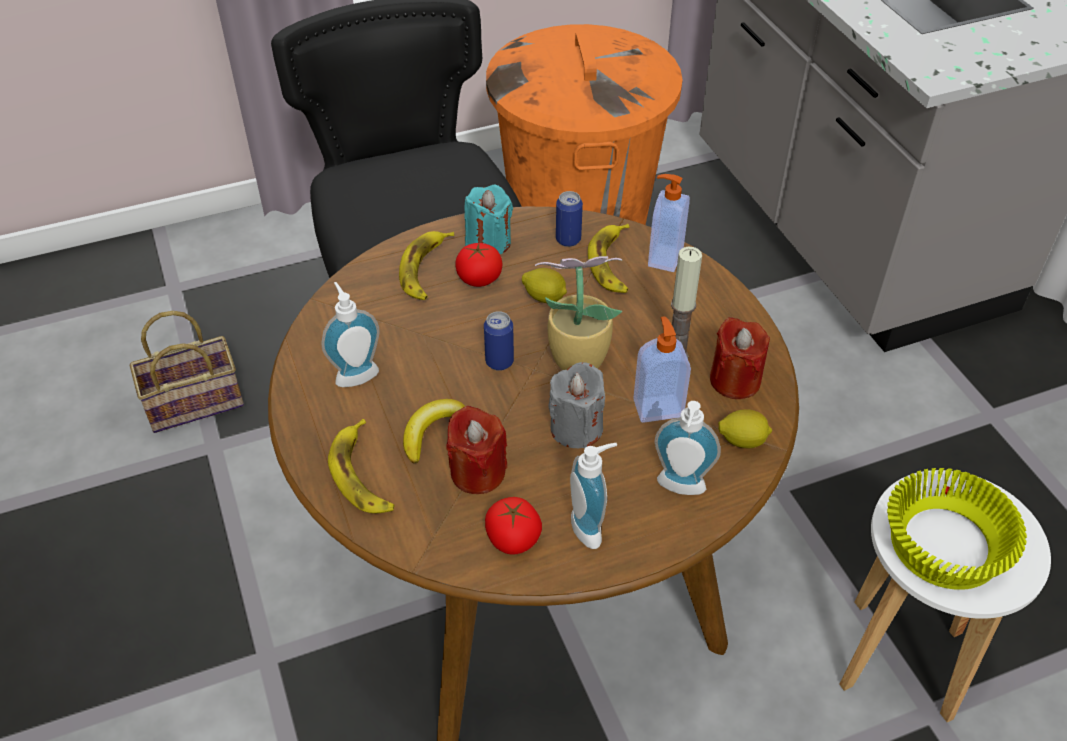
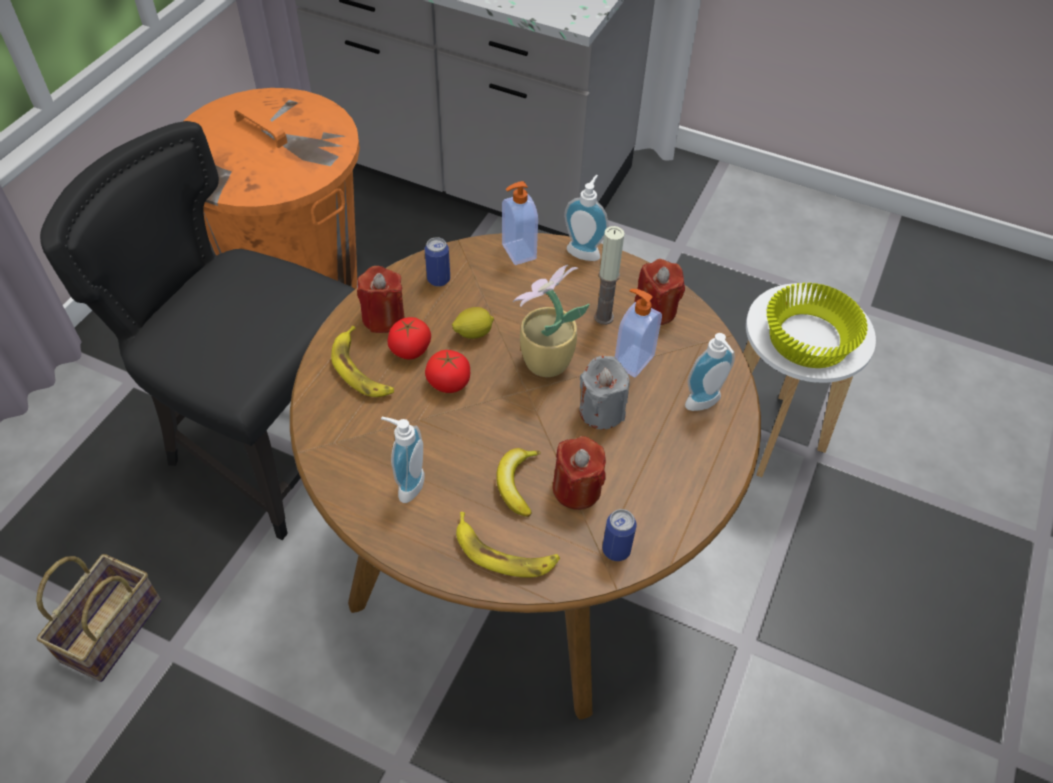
camera: 45 degrees left, 5 degrees up
(488, 242) = (383, 317): turquoise candle -> red candle
(499, 362) = (498, 401): can -> can (616, 550)
(513, 539) = (650, 515): tomato -> tomato (448, 383)
(591, 527) = (685, 469): soap dispenser -> soap dispenser (585, 251)
(612, 264) = (489, 278): banana -> none
(742, 441) = (703, 347): lemon -> none

